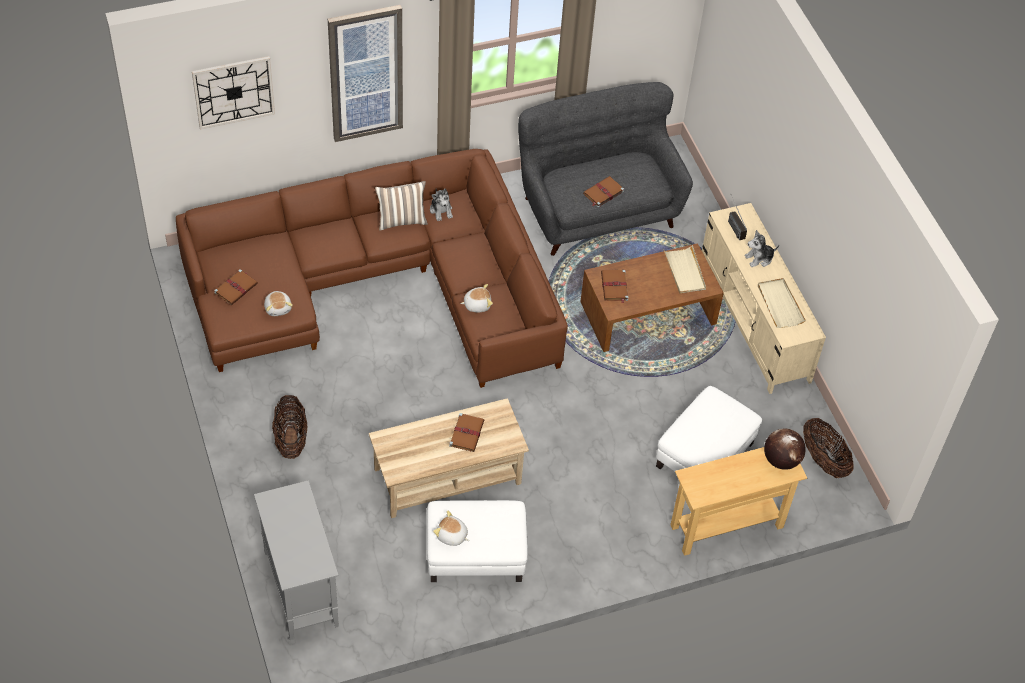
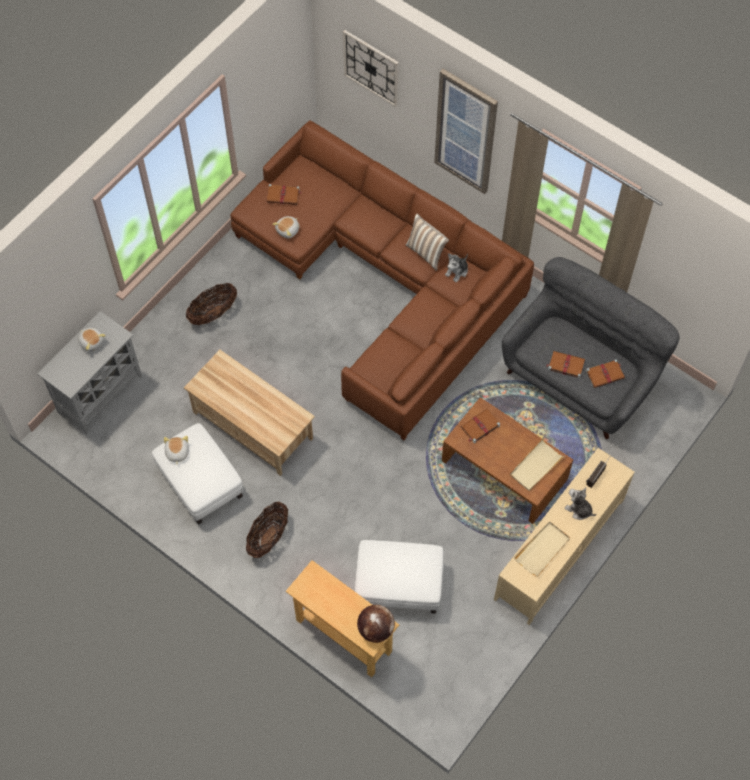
camera: 60 degrees right, 10 degrees up
(466, 433) = (264, 408): brown book -> brown book (605, 374)
(477, 304) = (388, 347): plush toy -> plush toy (92, 342)
(823, 460) = (458, 674): basket -> basket (268, 537)

